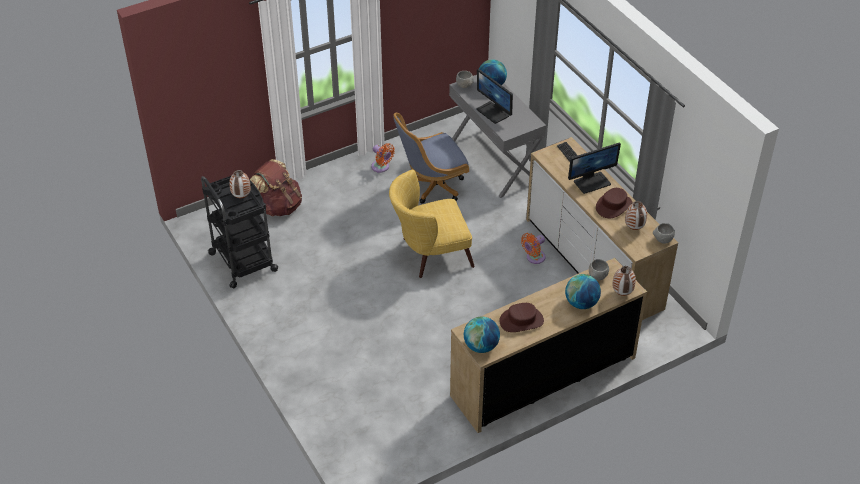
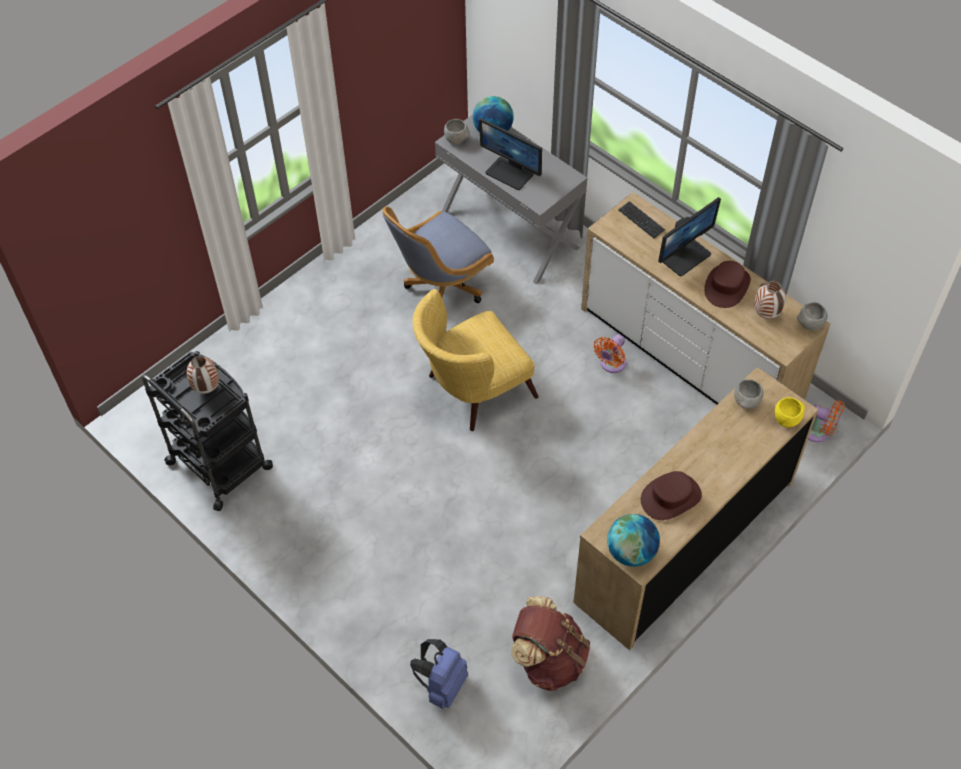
camera: 15 degrees left, 10 degrees up
(279, 206) = (240, 365): brown backpack -> brown backpack (548, 659)
(341, 423) = (442, 685): none -> blue backpack
(381, 167) = (361, 273): orange fan -> orange fan (818, 432)
(581, 303) = (740, 449): globe -> none
(621, 293) = (786, 420): vase -> yellow bowl

